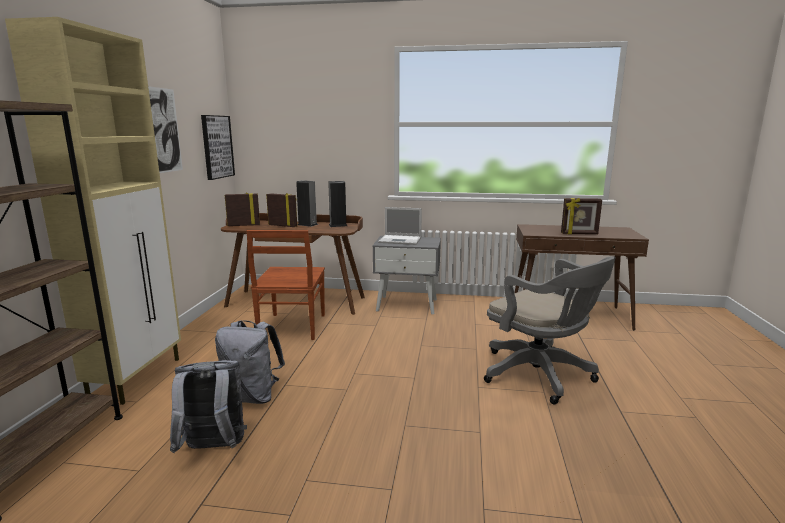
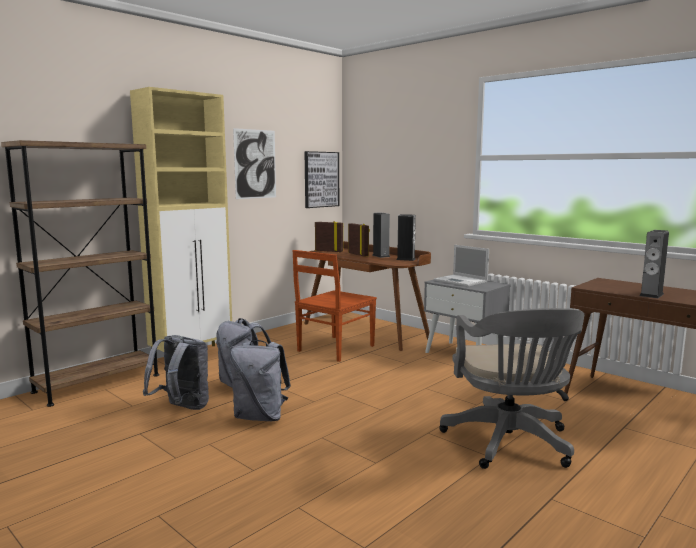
camera: 35 degrees right, 5 degrees down
(318, 425) = (260, 417): none -> grey backpack
(579, 234) = (651, 295): picture frame -> speaker

